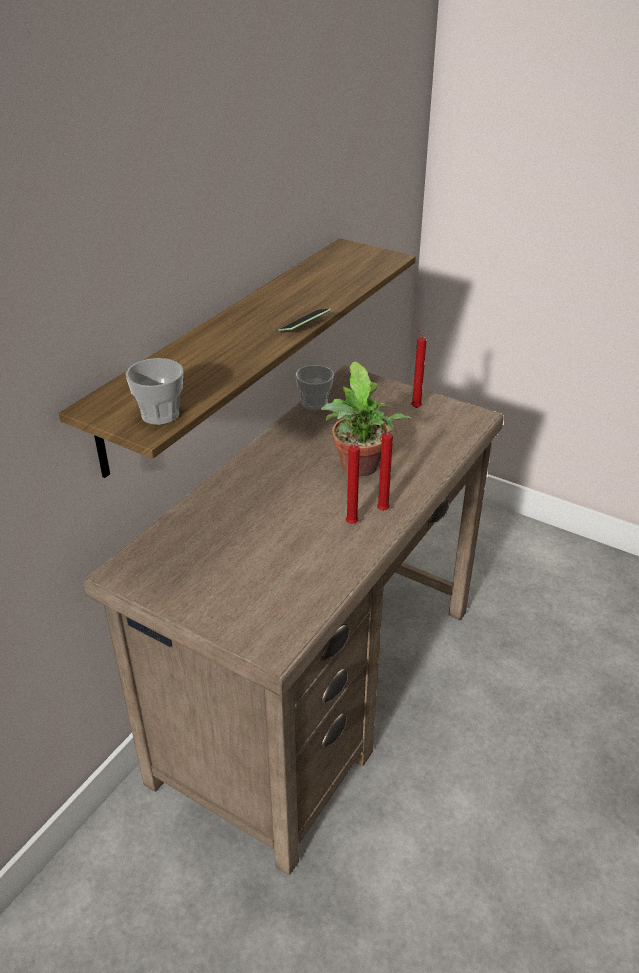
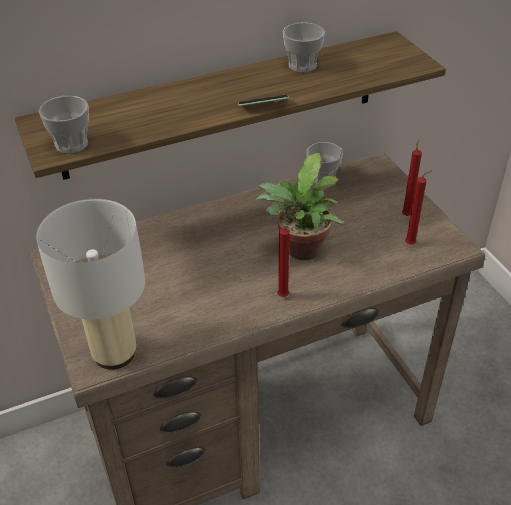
camera: 35 degrees right, 5 degrees up
(283, 625) = (116, 353): none -> white table lamp
(295, 285) = (302, 65): none -> cup
(353, 522) = (249, 295): red candle -> red candle (412, 244)

